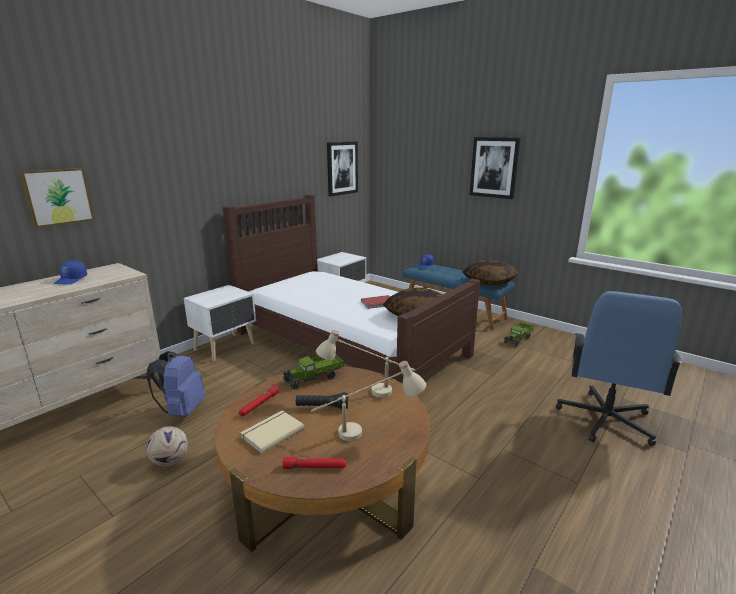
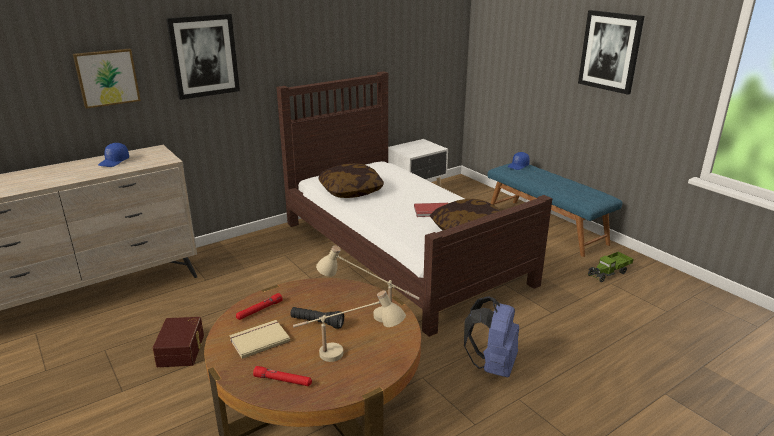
camera: 15 degrees right, 5 degrees up
(169, 461) = (182, 350): football -> brown storage box
(182, 410) = (208, 302): blue backpack -> blue backpack (492, 366)
(226, 347) = (271, 239): white nightstand -> none
(314, 378) = (323, 291): toy truck -> none
(342, 168) = (429, 38): picture -> picture (204, 56)
(489, 281) = (587, 195): pillow -> pillow (351, 191)
(605, 420) = (662, 388): blue office chair -> none

